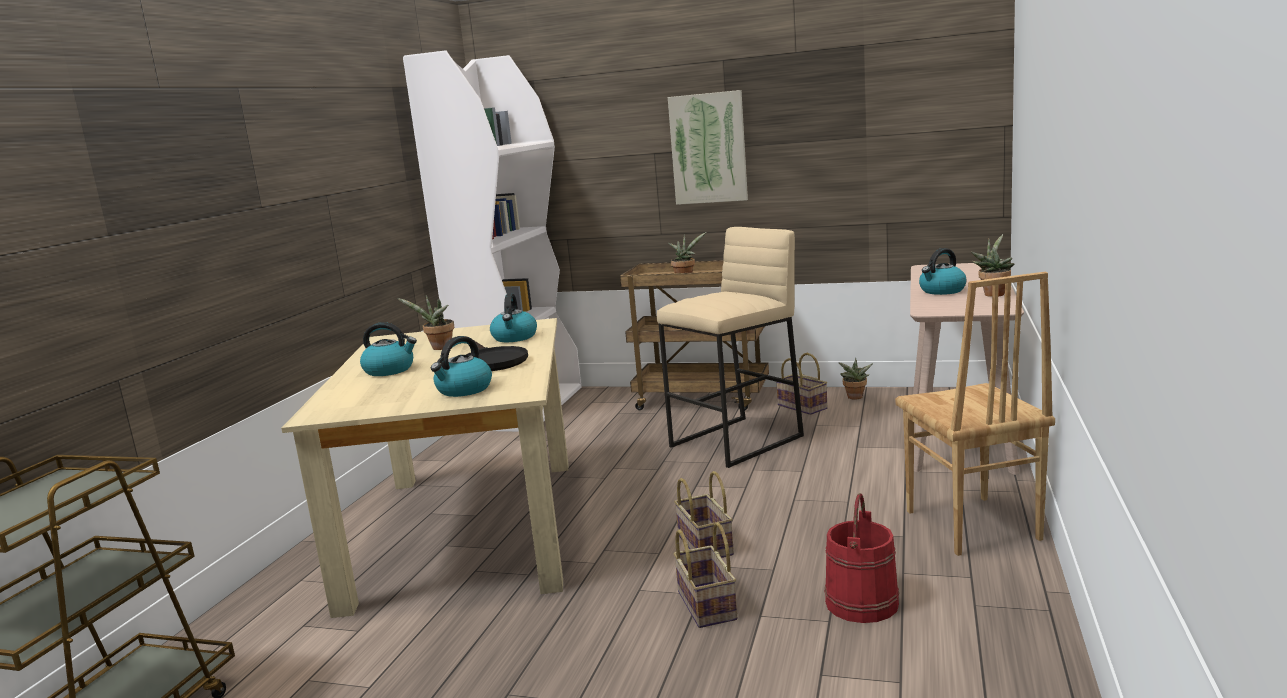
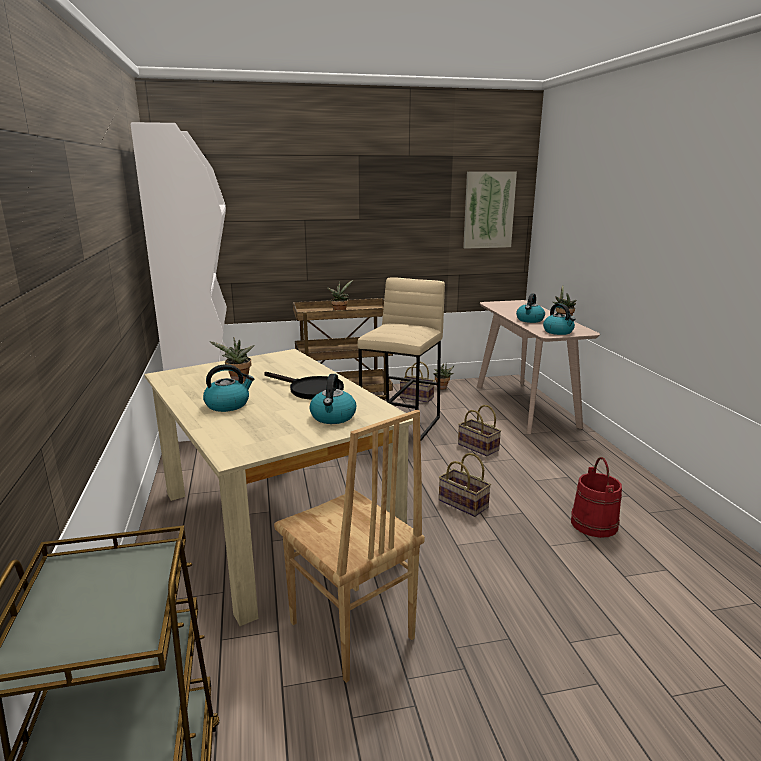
camera: 30 degrees left, 5 degrees up
(514, 338) = (291, 368): kettle -> kettle (558, 332)
(704, 604) = (509, 546): basket -> basket (476, 447)
(708, 148) = (346, 218): picture -> picture (488, 210)
(970, 526) = (594, 464): brown chair -> brown chair (350, 632)

